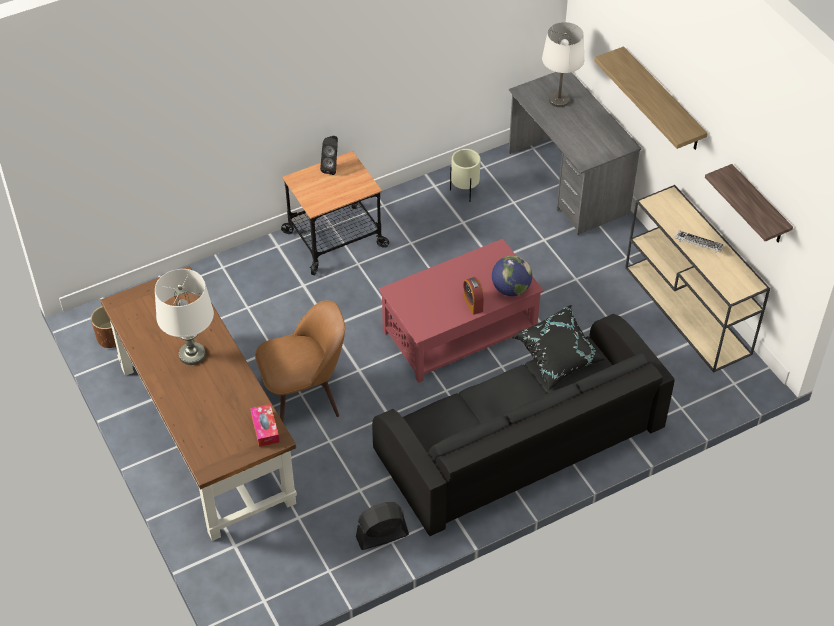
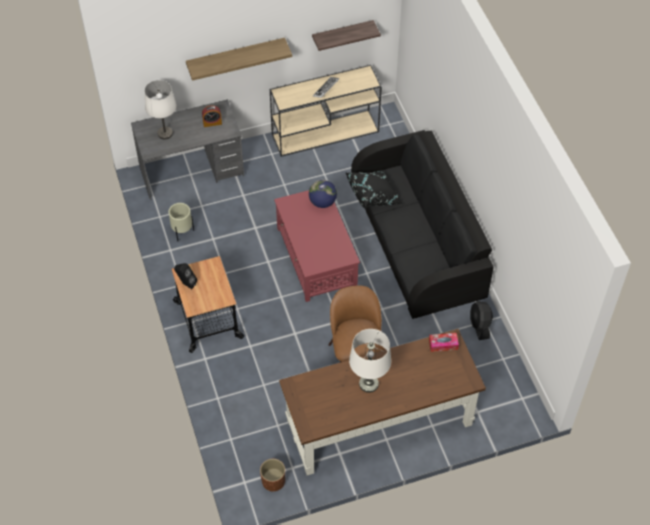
camera: 80 degrees left, 5 degrees up
(473, 303) = (331, 225): alarm clock -> alarm clock (212, 123)

